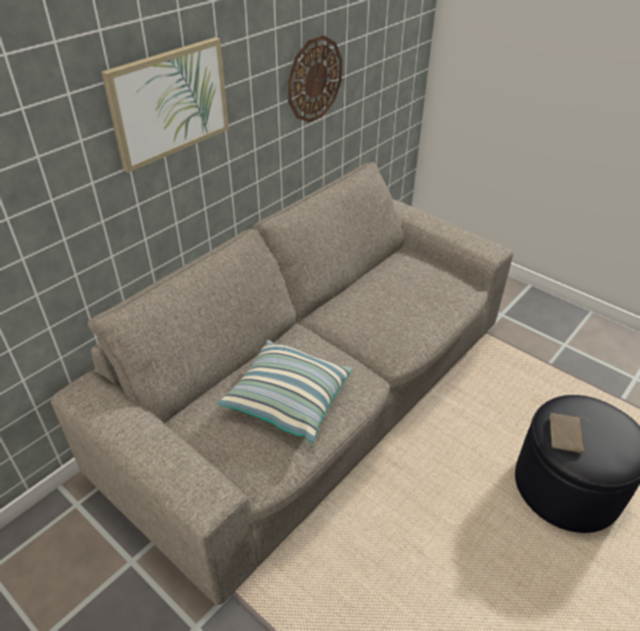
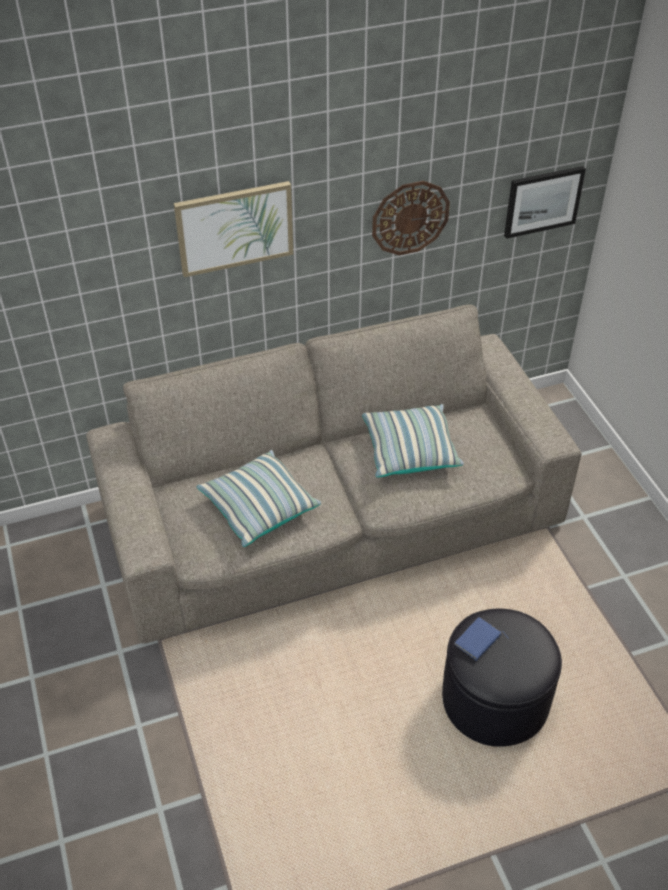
camera: 30 degrees right, 5 degrees up
(381, 299) = (409, 451): none -> pillow
(398, 56) = (543, 201): none -> picture
(567, 435) = (478, 641): brown book -> blue book

